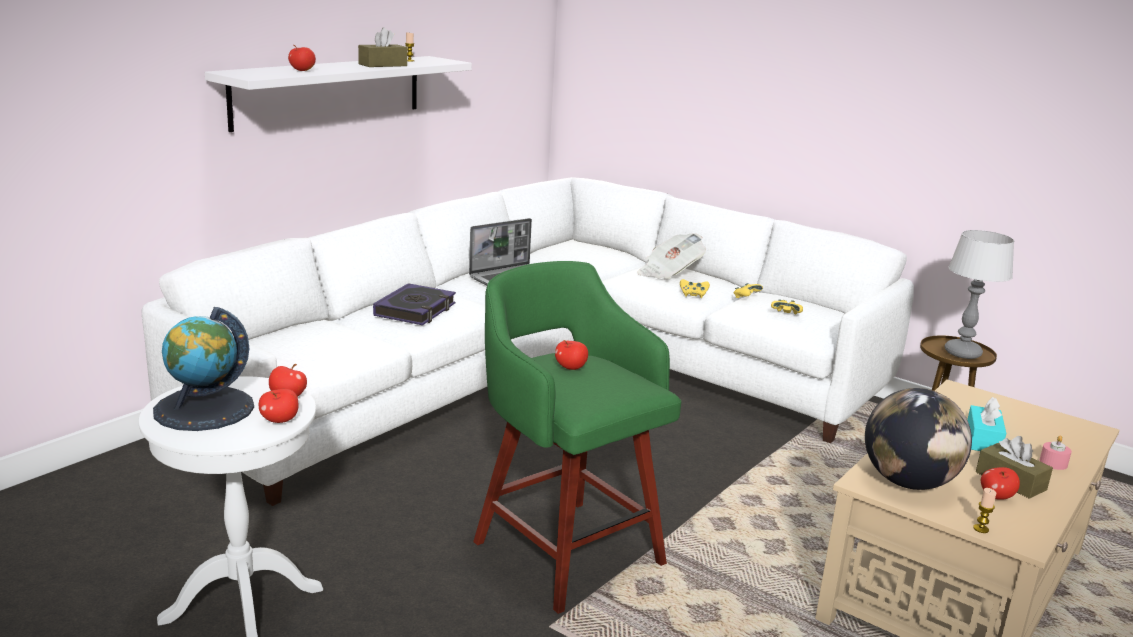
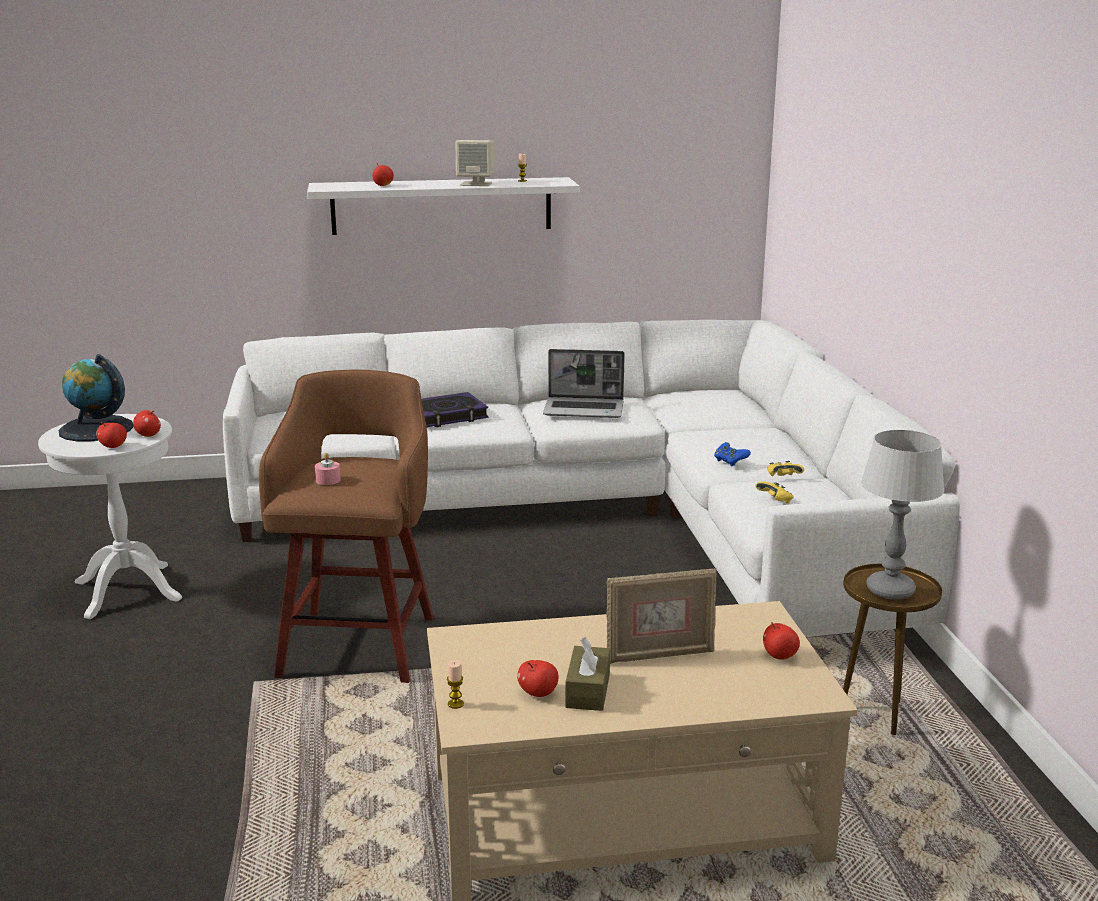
camera: 45 degrees right, 0 degrees up
(383, 65) = (476, 184): brown tissue box -> beige speaker
(565, 549) = (359, 642): green stool -> brown stool
(571, 368) = (349, 468): apple -> apple (779, 656)
(669, 273) = (751, 437): newspaper -> none
(693, 295) = (730, 462): yellow game controller -> blue game controller
(908, 482) = (490, 652): globe -> none
(983, 440) = (659, 655): turquoise tissue box -> picture frame
(1053, 463) = (677, 698): pink candle -> pink candle (328, 480)

